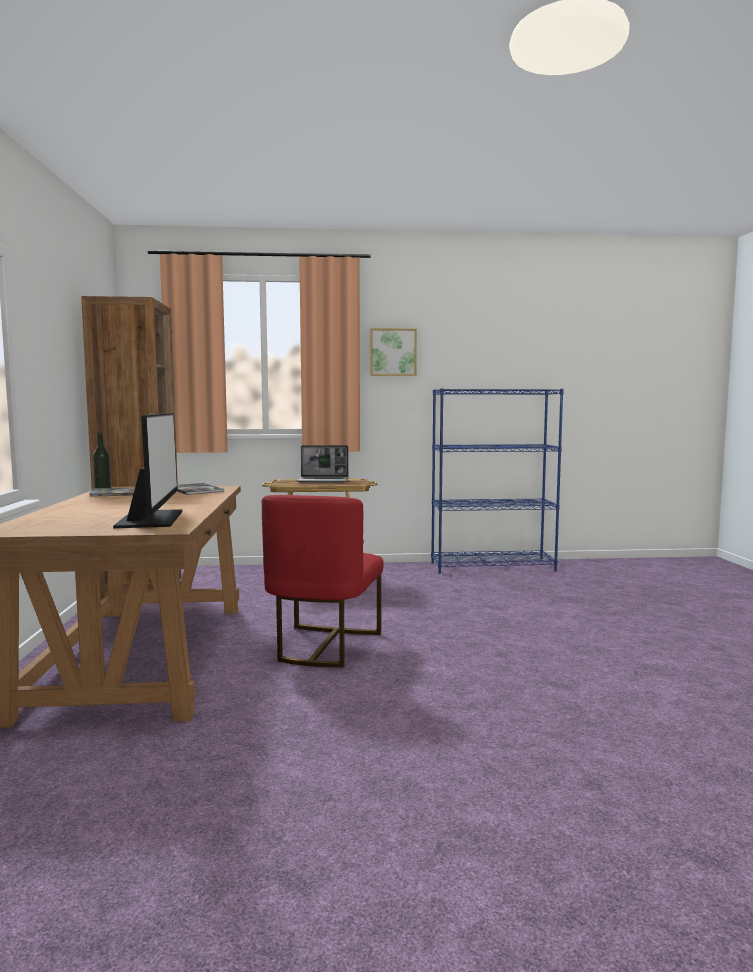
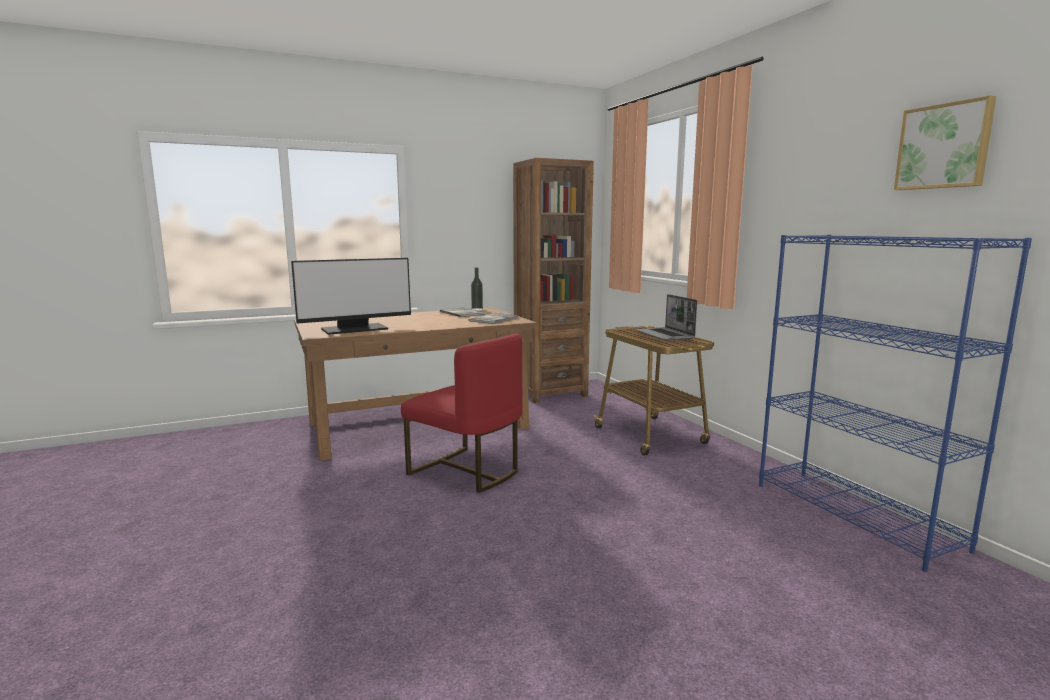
camera: 70 degrees right, 5 degrees up
(324, 646) = (466, 471): red chair -> red chair turned 135 degrees counterclockwise
(393, 352) = (790, 183): picture -> picture (944, 146)

